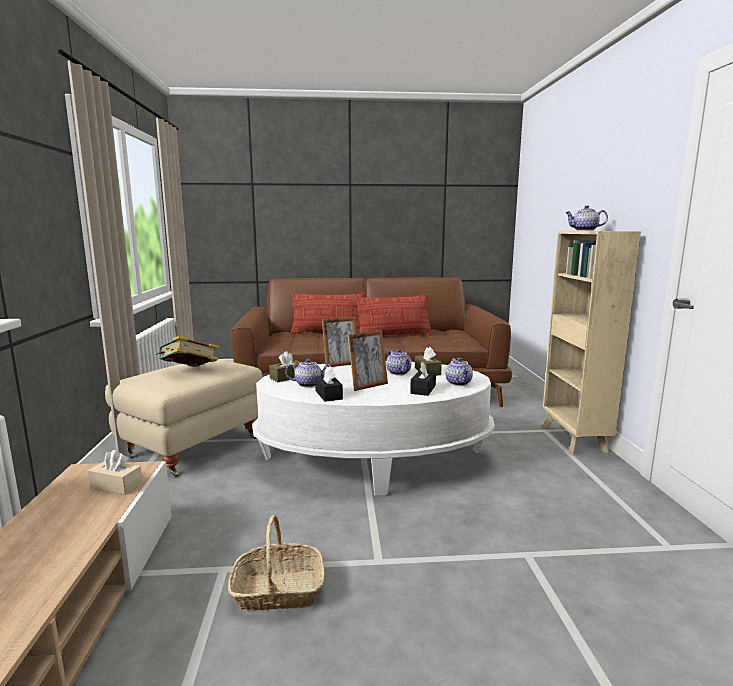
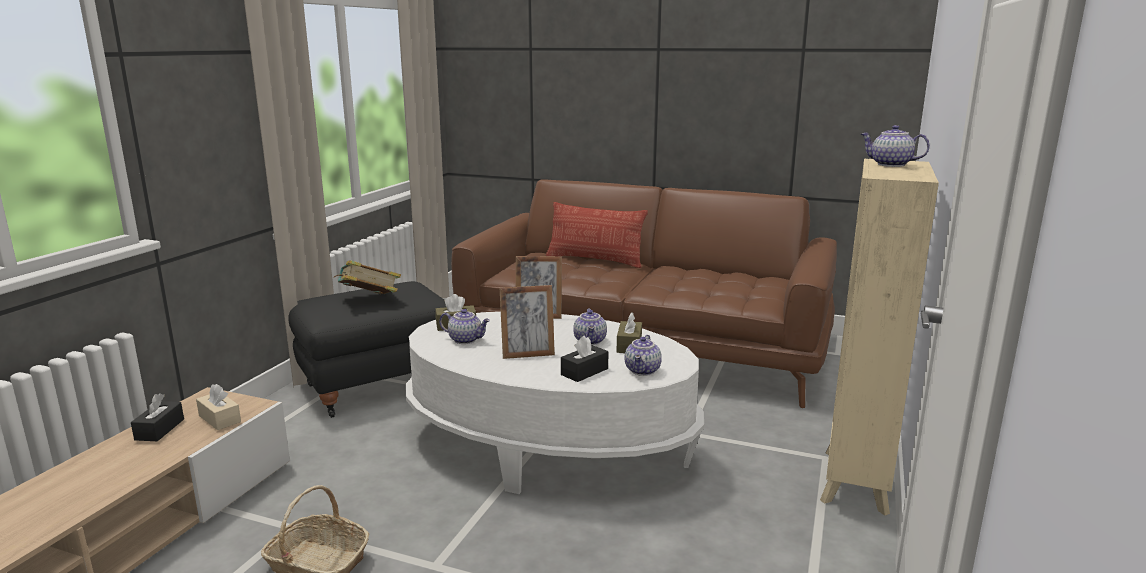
camera: 25 degrees right, 5 degrees up
(193, 446) = (377, 384): beige ottoman -> black ottoman
(328, 395) = (468, 359): black tissue box -> black tissue box (159, 429)
(394, 336) = (671, 279): pillow -> none

